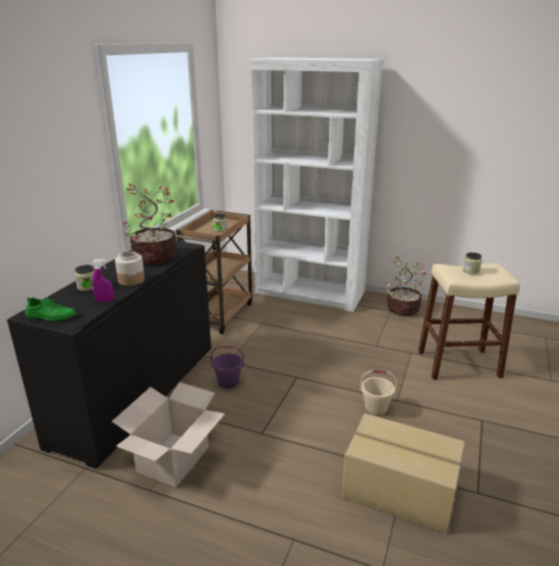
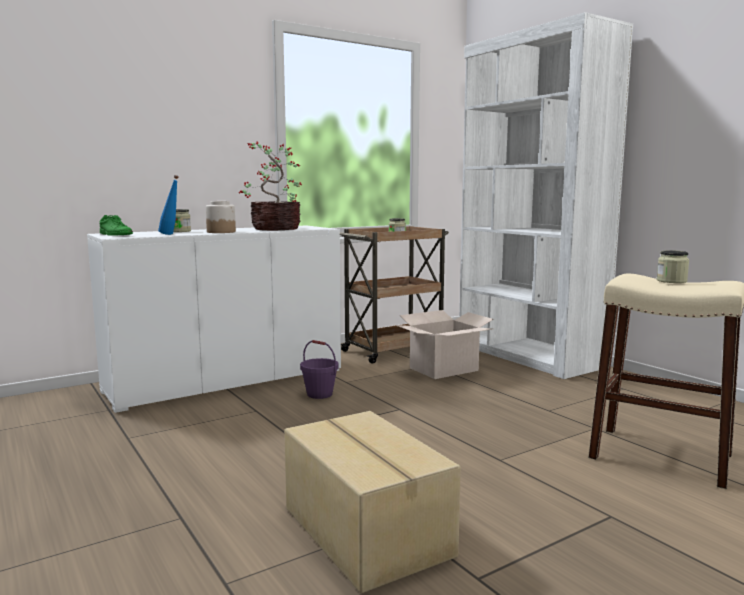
camera: 35 degrees right, 15 degrees down
(105, 301) = (171, 234): purple spray bottle -> blue bottle
(137, 393) = (226, 380): black cabinet -> white cabinet
(173, 459) = (180, 426): cardboard box -> cardboard box (443, 369)
(376, 408) = (457, 457): beige bucket -> none
(401, 309) = (644, 391): potted plant -> none

